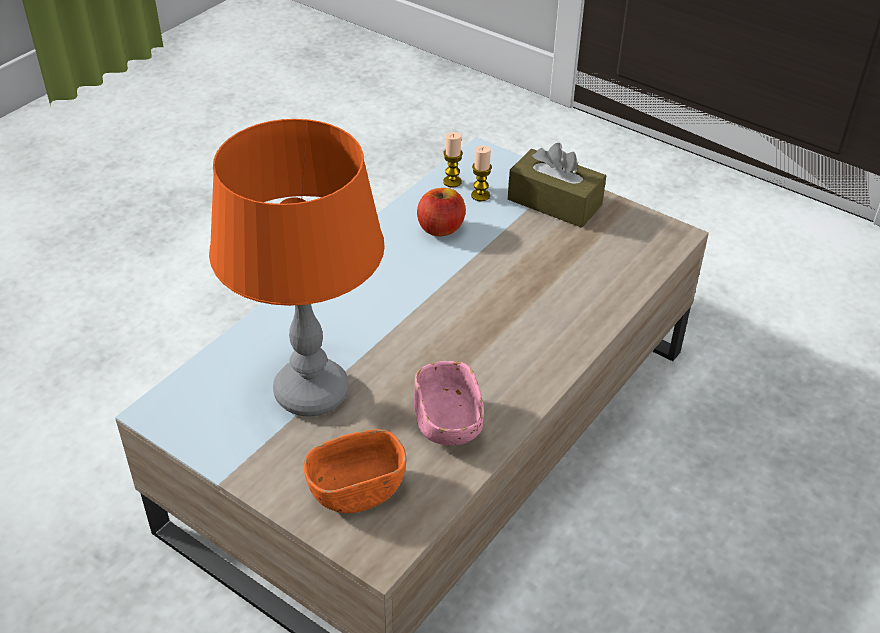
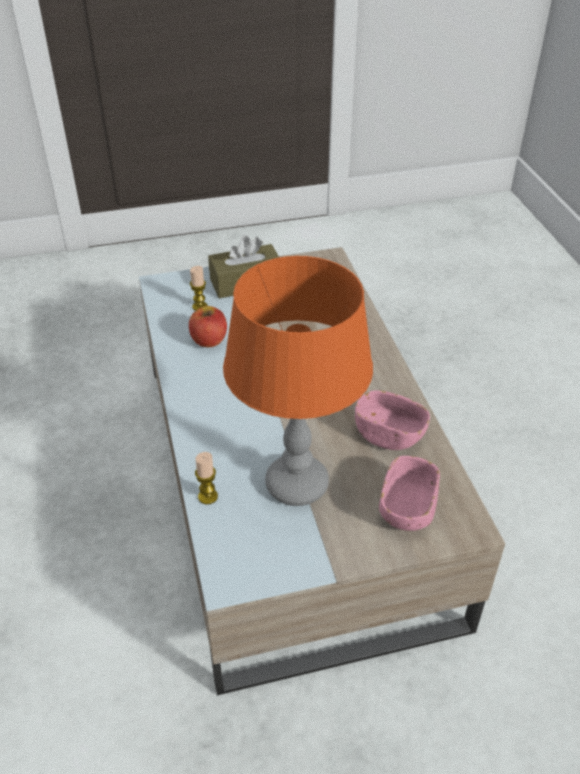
camera: 50 degrees left, 0 degrees up
(357, 489) = (407, 508): orange bowl -> pink bowl
(452, 182) = (170, 310): candle -> candle (208, 496)

